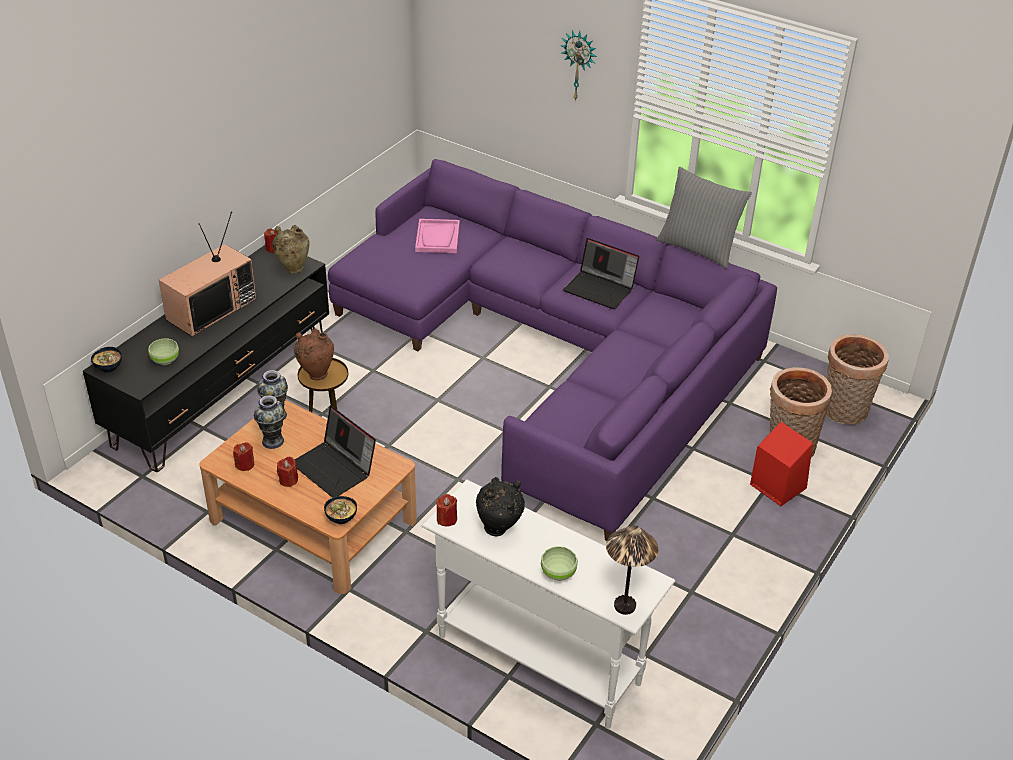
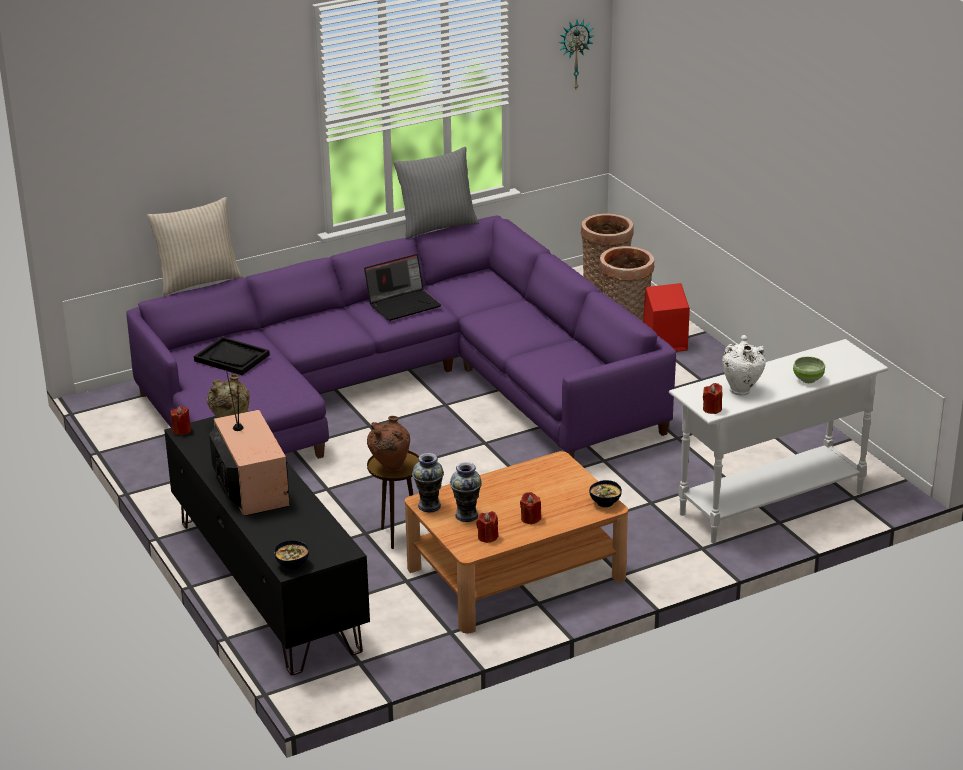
camera: 60 degrees left, 10 degrees down
(165, 361) = (315, 529): green bowl -> none
(335, 468) = (535, 491): laptop -> none
(437, 238) = (232, 358): pink tray -> black tray
(489, 170) = (198, 281): none -> beige pillow
(499, 529) = (741, 390): black vase -> white vase
(579, 65) = (256, 121): wall clock -> wall clock (574, 54)
(625, 606) = (860, 363): table lamp -> none

